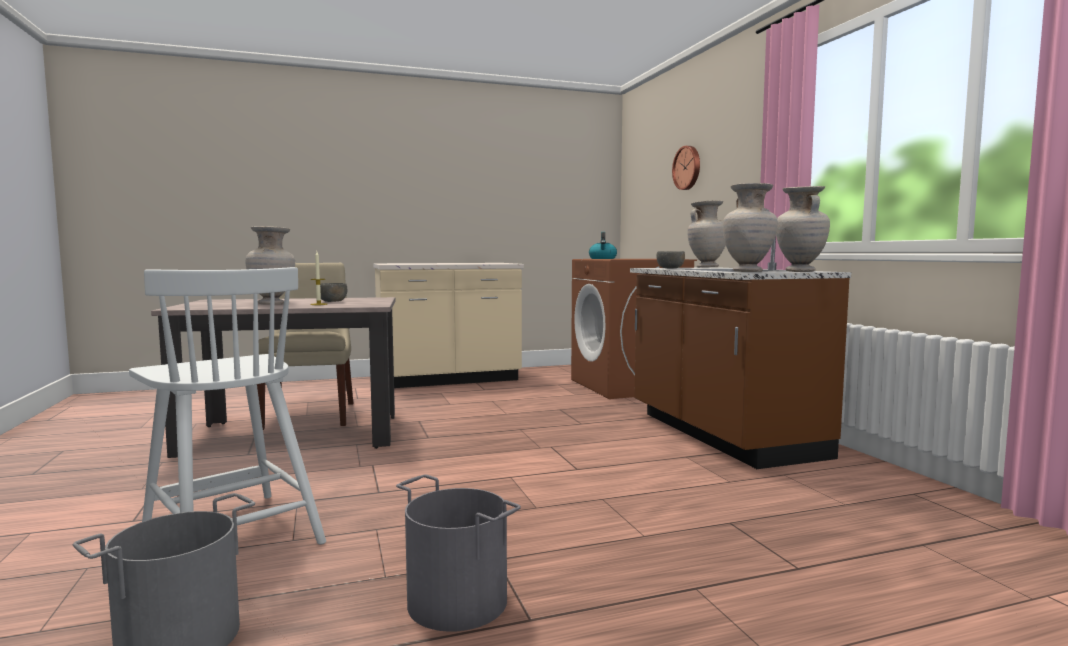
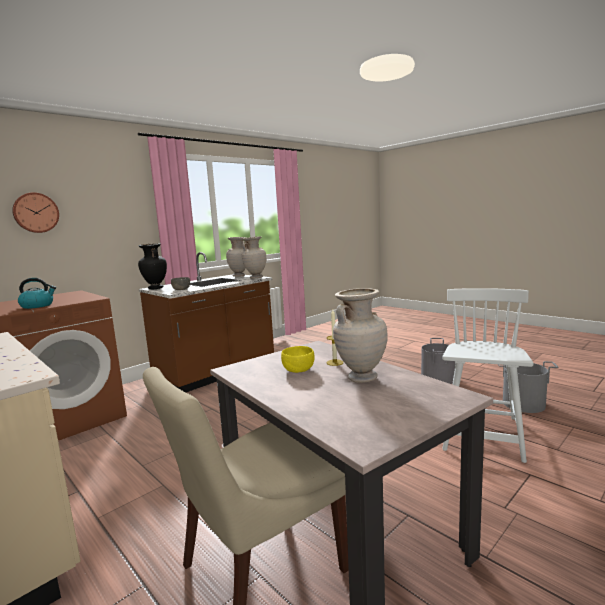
camera: 115 degrees left, 5 degrees up
(332, 301) = (298, 370): grey bowl -> yellow bowl
(706, 267) = (155, 288): beige vase -> black vase

